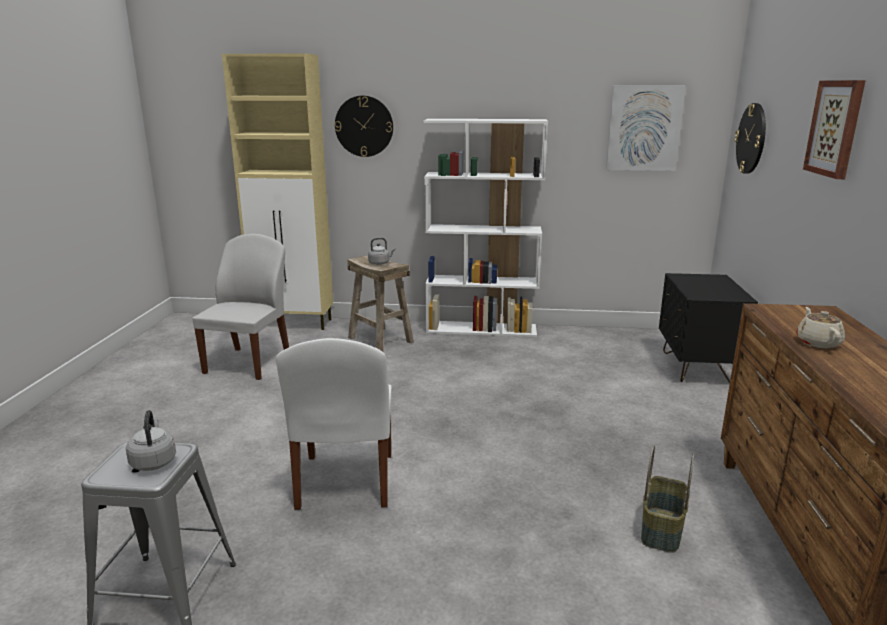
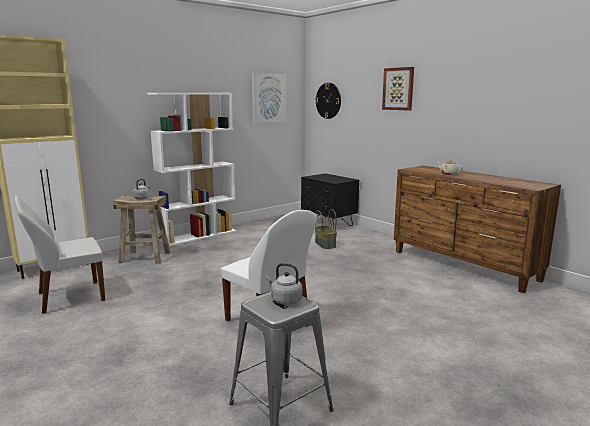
camera: 45 degrees left, 5 degrees down
(249, 363) = (69, 297): white chair -> white chair turned 90 degrees counterclockwise
(364, 126) = (98, 99): wall clock -> none
(662, 530) = (416, 279): basket -> basket (325, 244)

